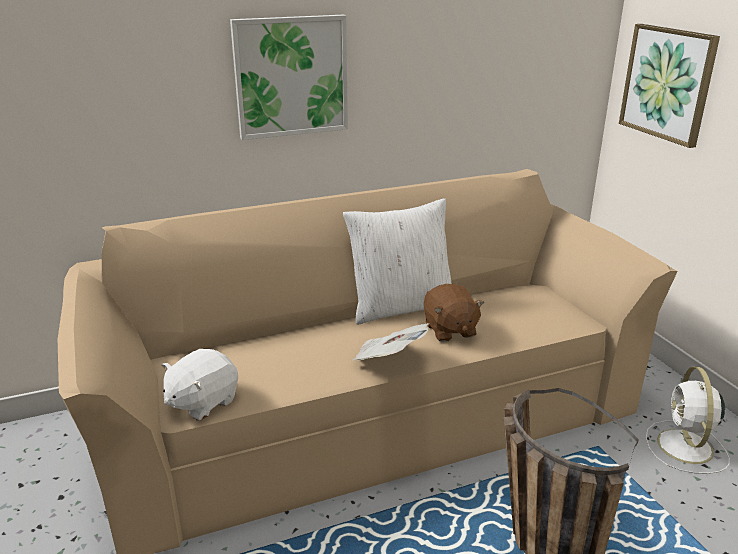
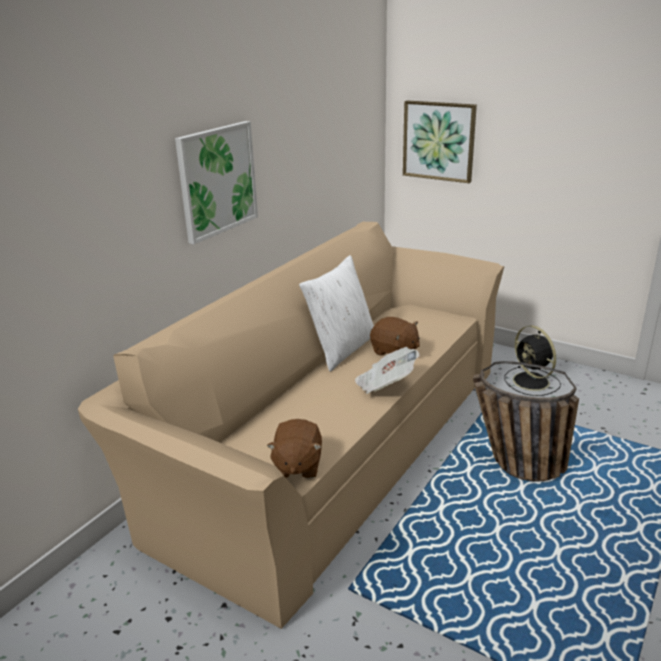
camera: 35 degrees left, 0 degrees up
(202, 402) = (297, 466): white plush toy -> brown plush toy
(685, 448) = (532, 382): white fan -> black fan

